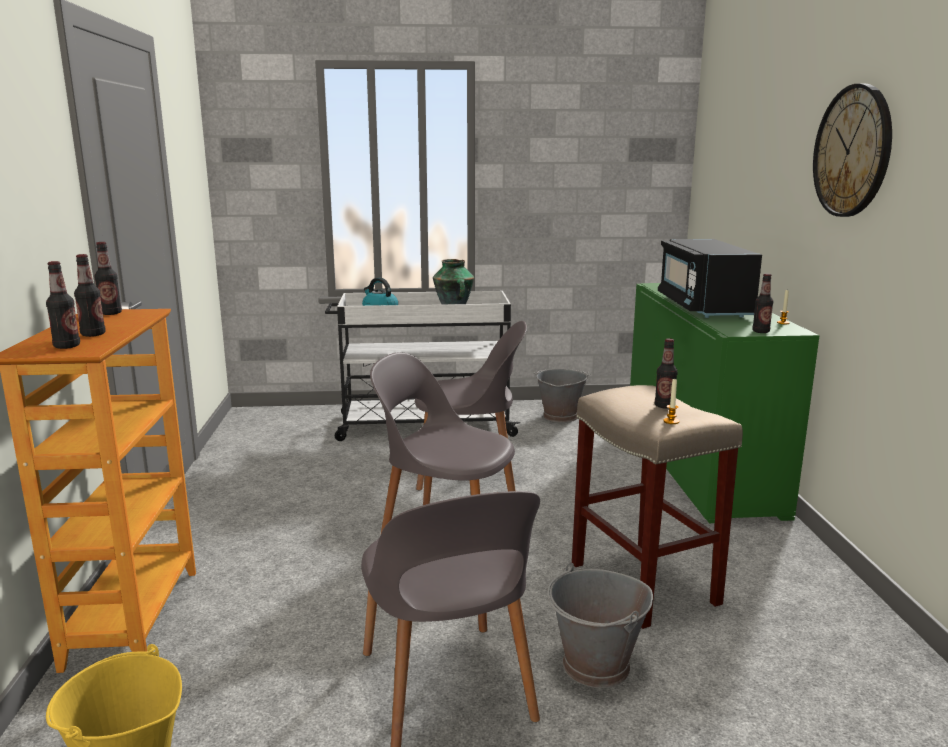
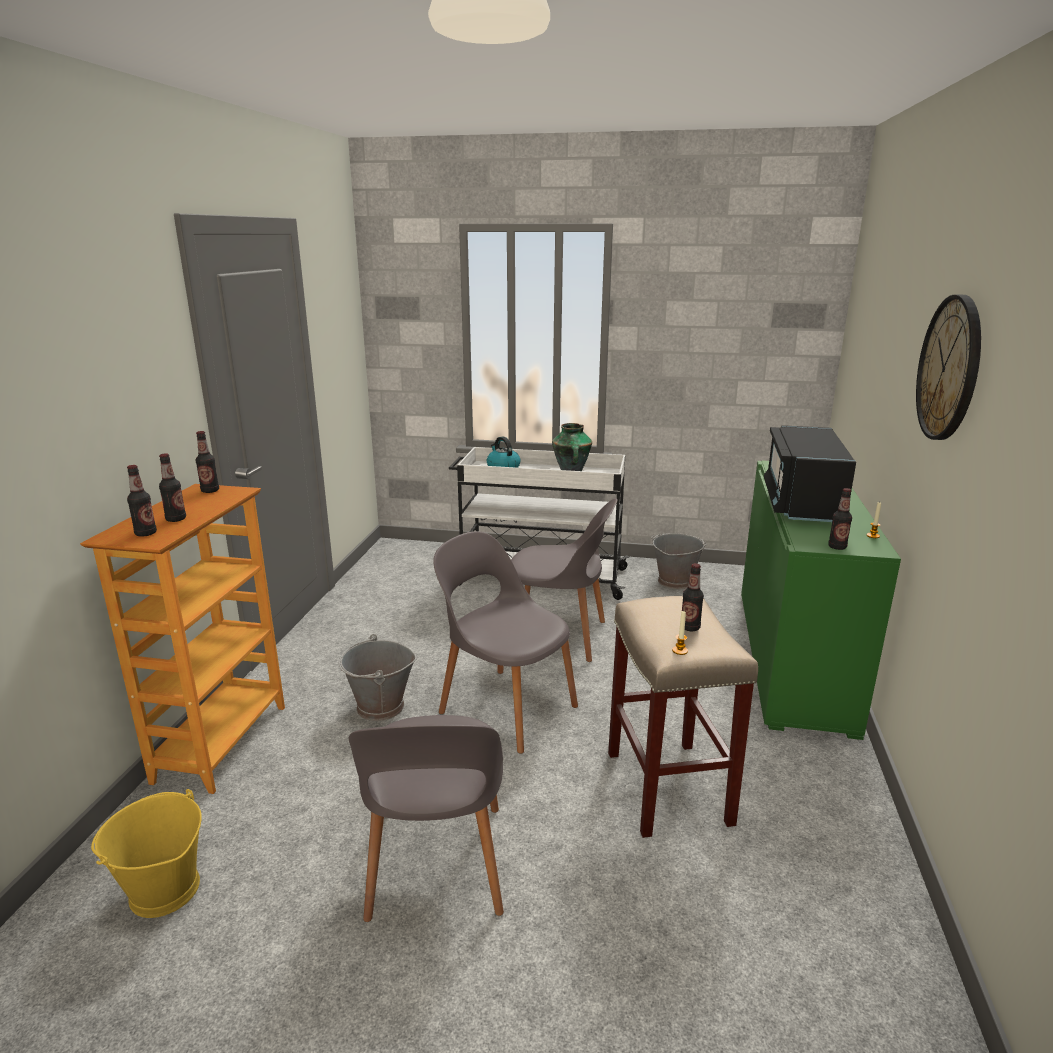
camera: 15 degrees right, 5 degrees up
(596, 666) = (579, 869): grey bucket -> grey bucket (380, 707)

